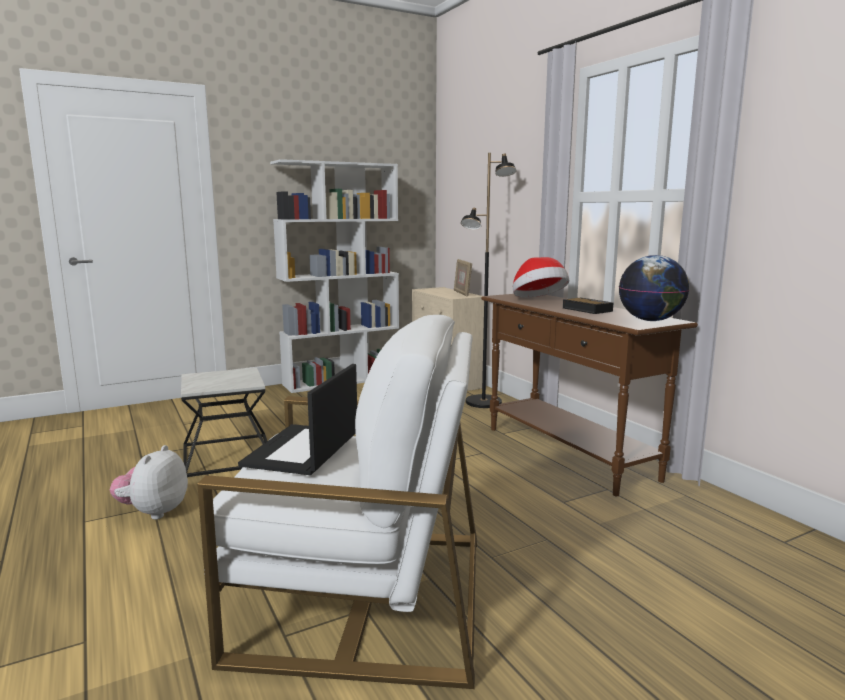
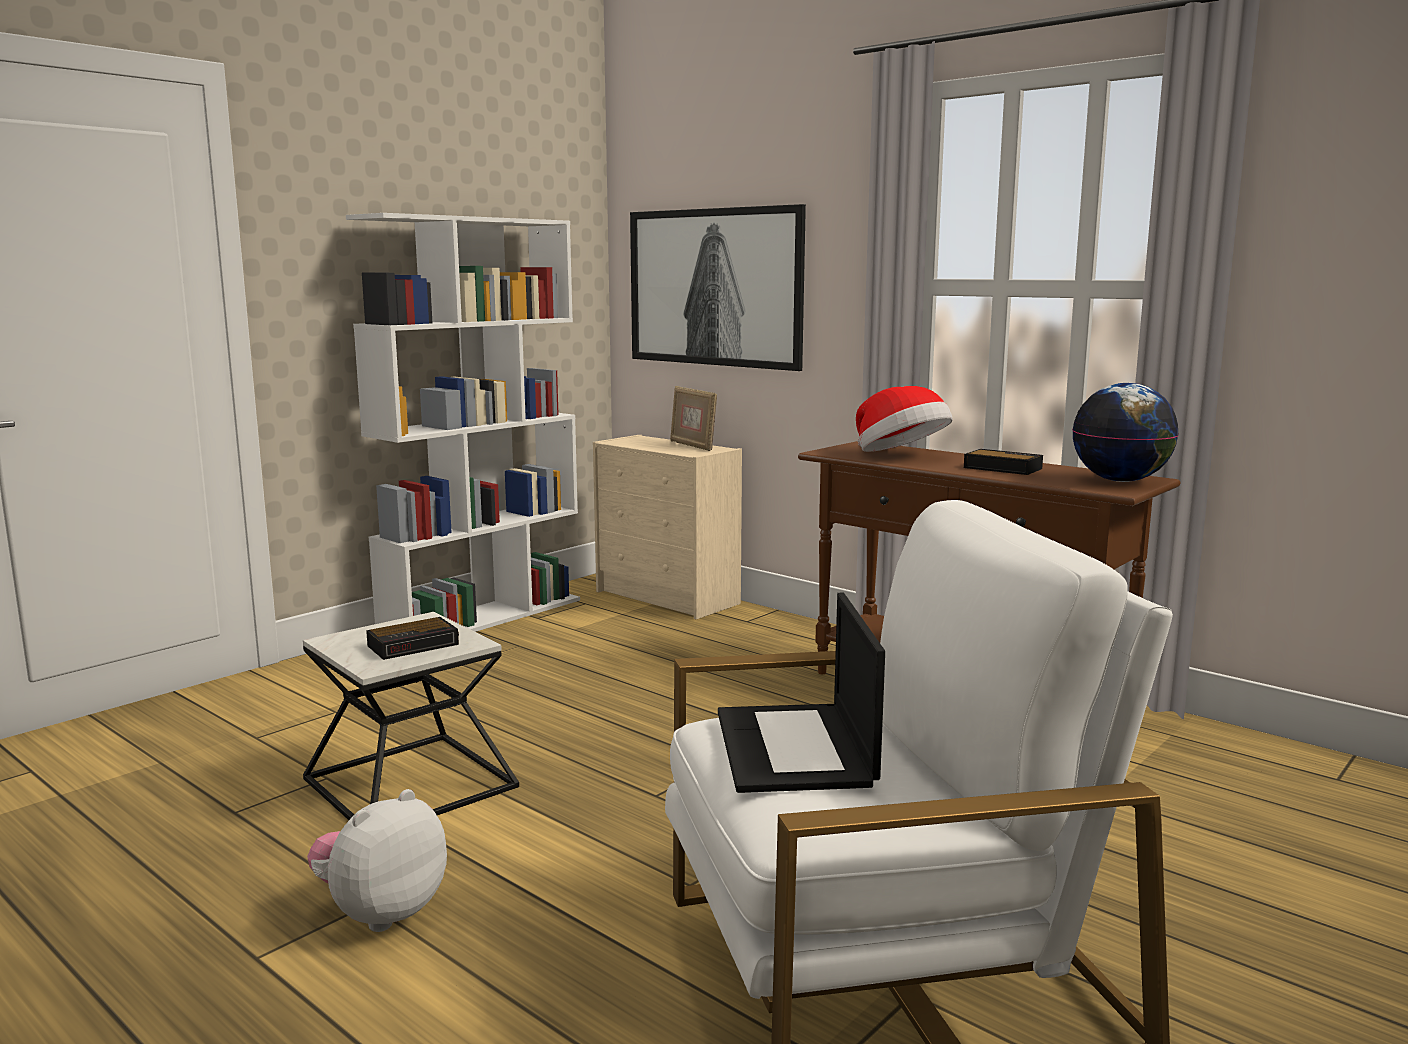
camera: 20 degrees left, 0 degrees up
(153, 512) = (381, 913): plush toy -> plush toy turned 45 degrees clockwise
(225, 381) = (415, 645): none -> alarm clock
(479, 201) = (714, 287): none -> picture
(483, 402) = (762, 629): black floor lamp -> none

